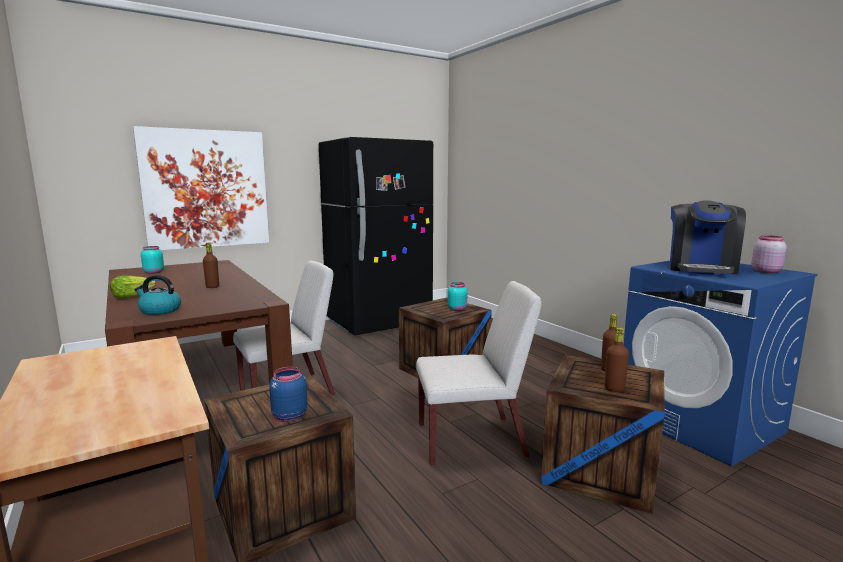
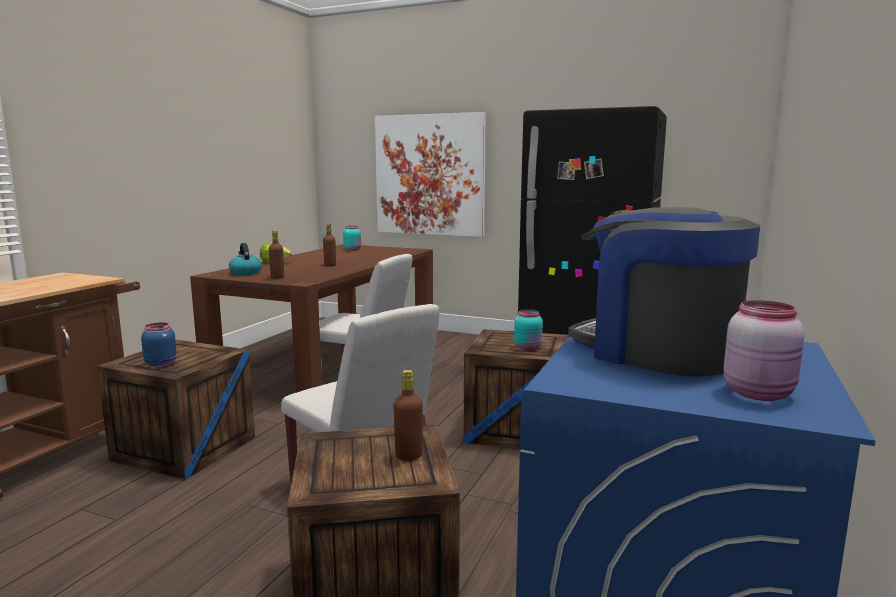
camera: 55 degrees right, 0 degrees up
(614, 388) = (339, 467): brown bottle -> brown bottle (277, 277)
(701, 269) = (656, 352): coffee machine -> coffee machine turned 60 degrees clockwise

